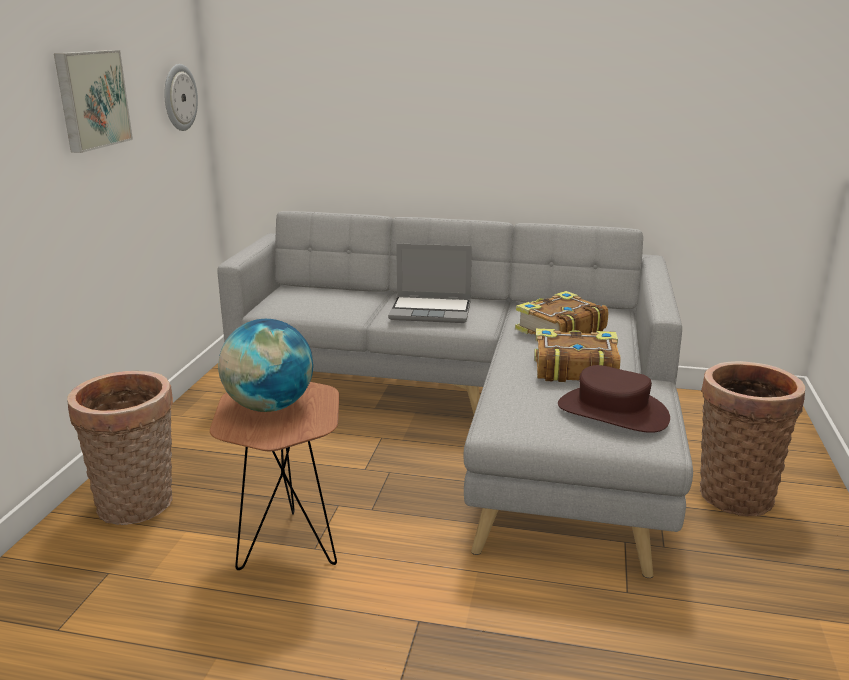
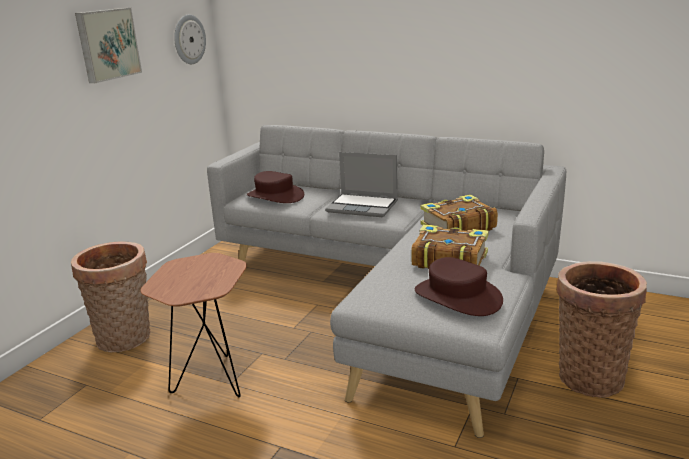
camera: 15 degrees right, 0 degrees up
(269, 406) = (191, 273): globe -> none
(309, 302) = (275, 196): none -> brown hat

